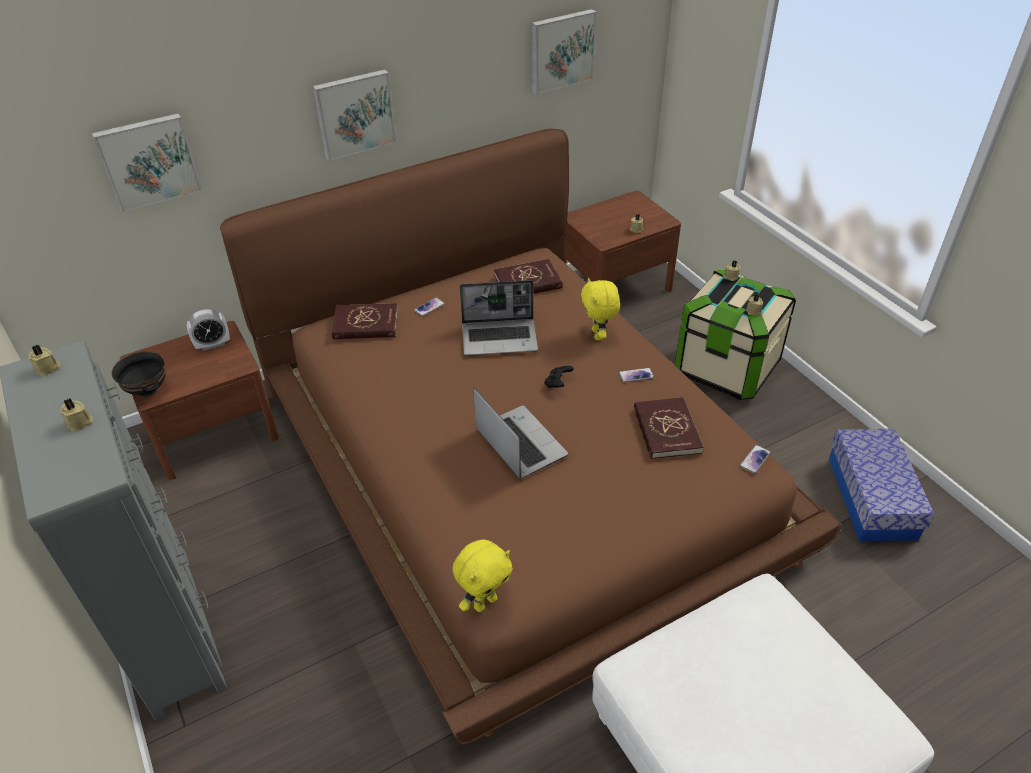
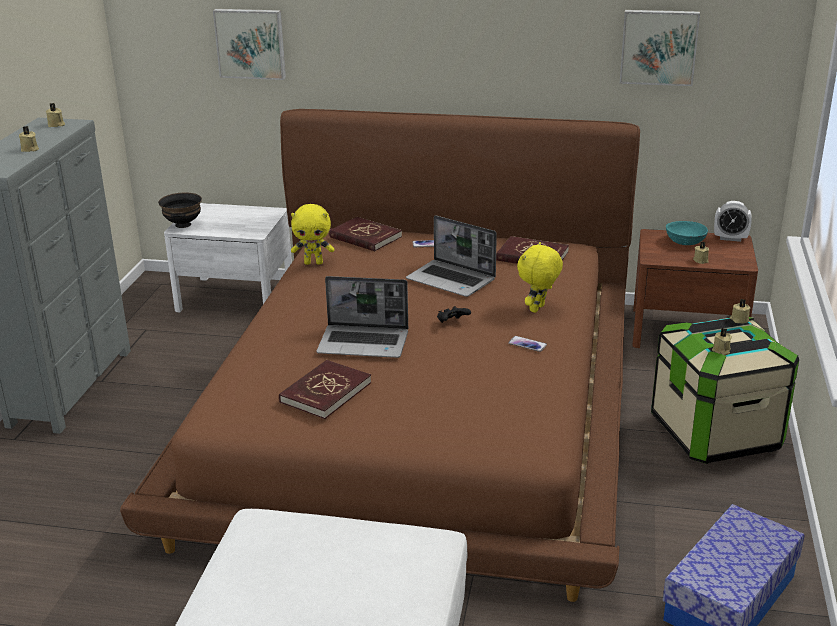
camera: 40 degrees right, 15 degrees down
(213, 344) = (255, 216): alarm clock -> alarm clock (730, 238)
(213, 432) = (235, 297): brown nightstand -> white nightstand
(354, 113) = (428, 52): picture -> none
(485, 602) = (205, 416): yellow plush toy -> yellow plush toy (314, 263)
(519, 443) = (364, 343): laptop -> laptop turned 90 degrees clockwise
(605, 215) = (685, 242): none -> turquoise bowl
(666, 430) = (494, 386): red book -> red book (325, 392)
(754, 459) = (545, 439): phone -> none

